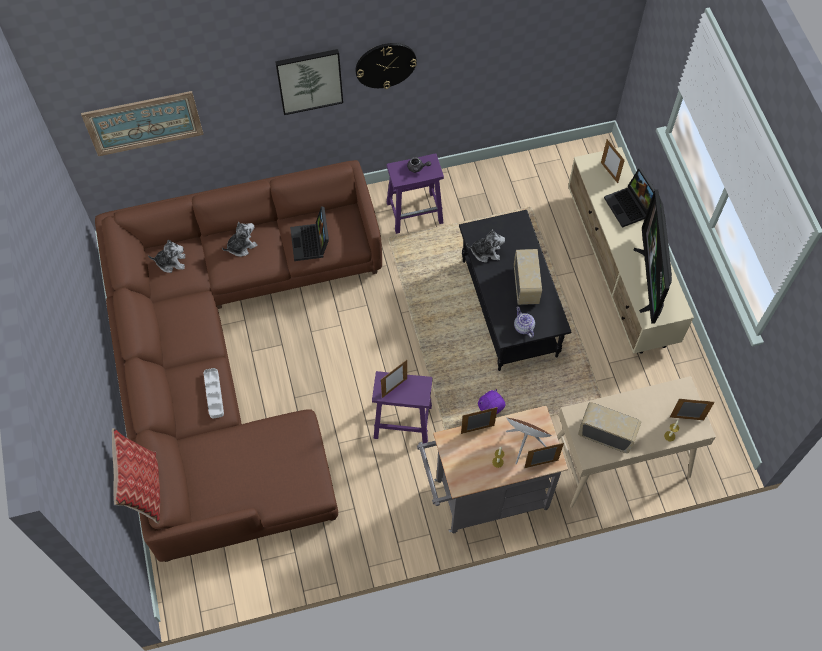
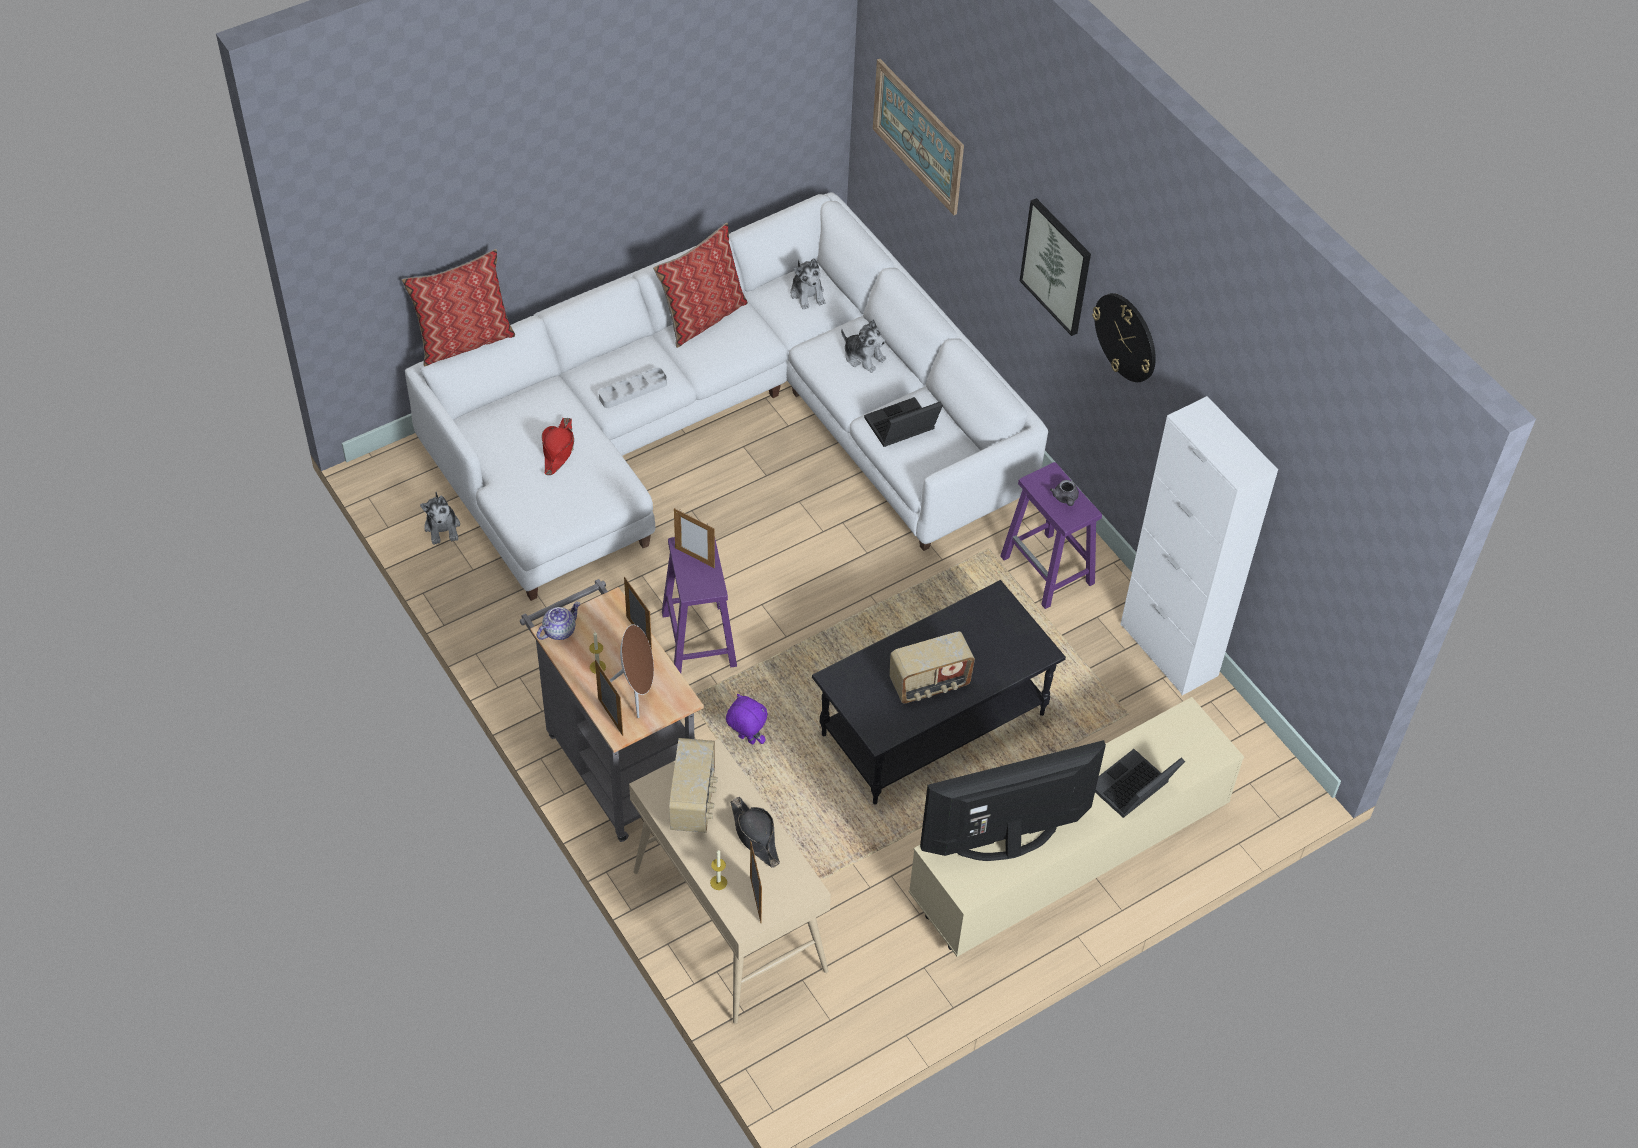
camera: 70 degrees right, 10 degrees down
(163, 332) = (702, 317): none -> pillow
(230, 357) = (725, 426): brown sofa -> white sofa
(250, 456) = (558, 450): none -> red hat
(486, 252) = (966, 622): plush toy -> plush toy (442, 527)
(492, 172) = (1168, 650): none -> white cabinet
(523, 327) = (857, 695): teapot -> teapot (559, 630)
(609, 172) = (1184, 749): picture frame -> none
(639, 406) = (755, 835): none -> black hat

